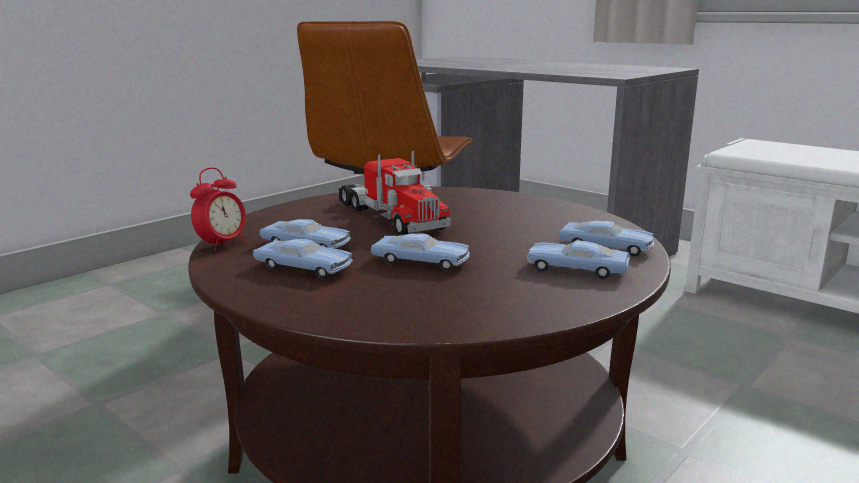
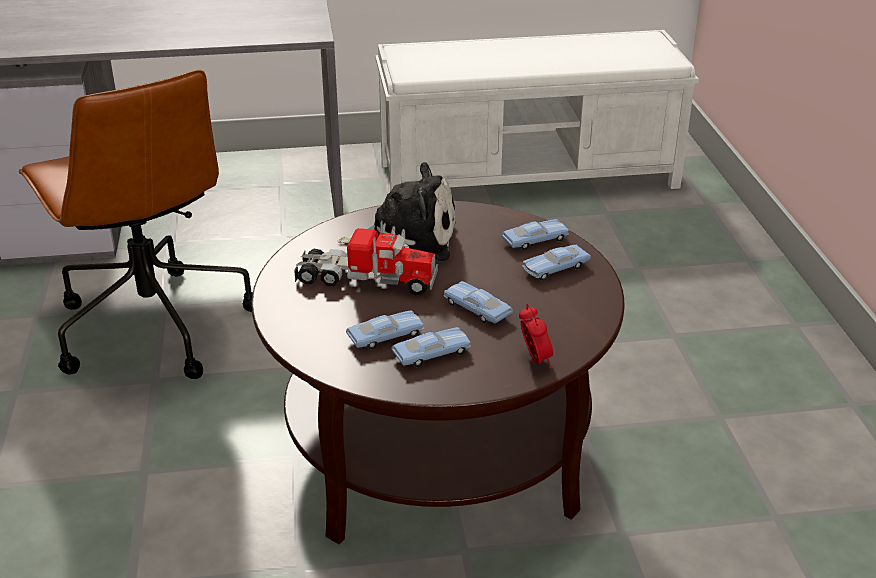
camera: 50 degrees left, 15 degrees up
(222, 245) = (333, 369): alarm clock -> alarm clock (534, 361)
(421, 262) = (477, 309): blue toy car -> blue toy car turned 105 degrees counterclockwise
(484, 211) = (407, 240): none -> plush toy

